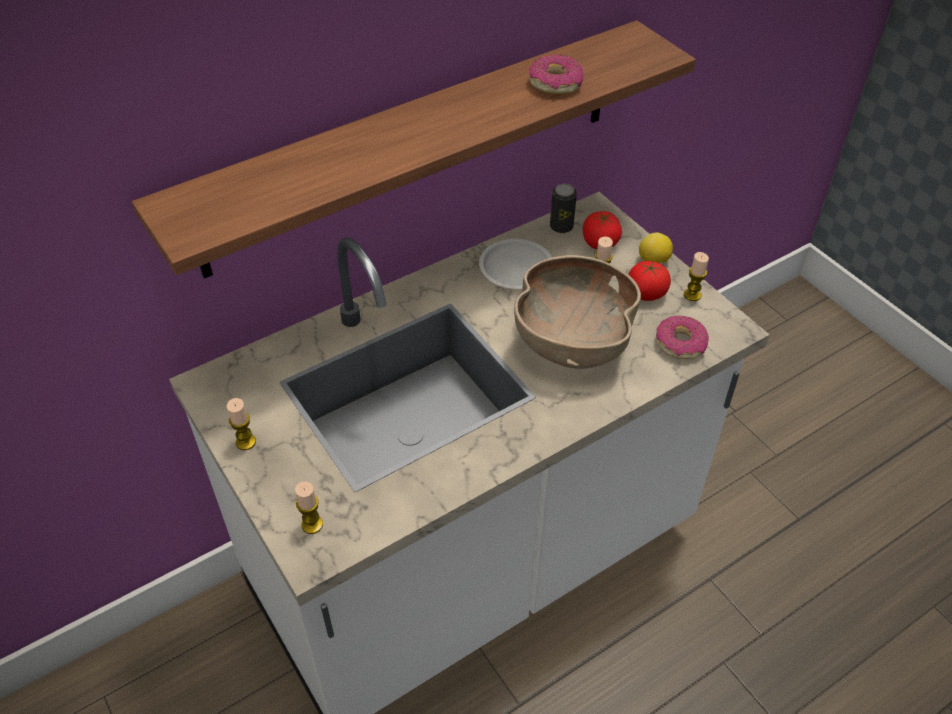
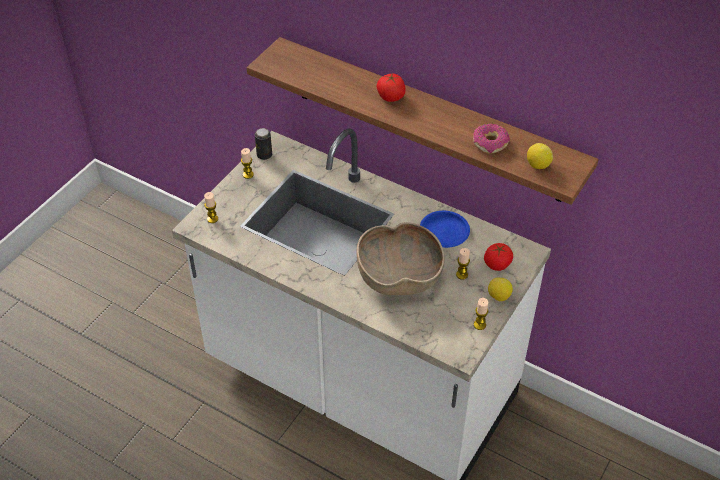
camera: 65 degrees right, 0 degrees up
(516, 268) = (444, 232): white plate -> blue plate
(561, 226) = (499, 241): can -> can (264, 155)
(622, 63) = (537, 165): none -> lemon
(646, 293) = (465, 301): tomato -> tomato (391, 97)
(680, 343) = (430, 330): donut -> none

